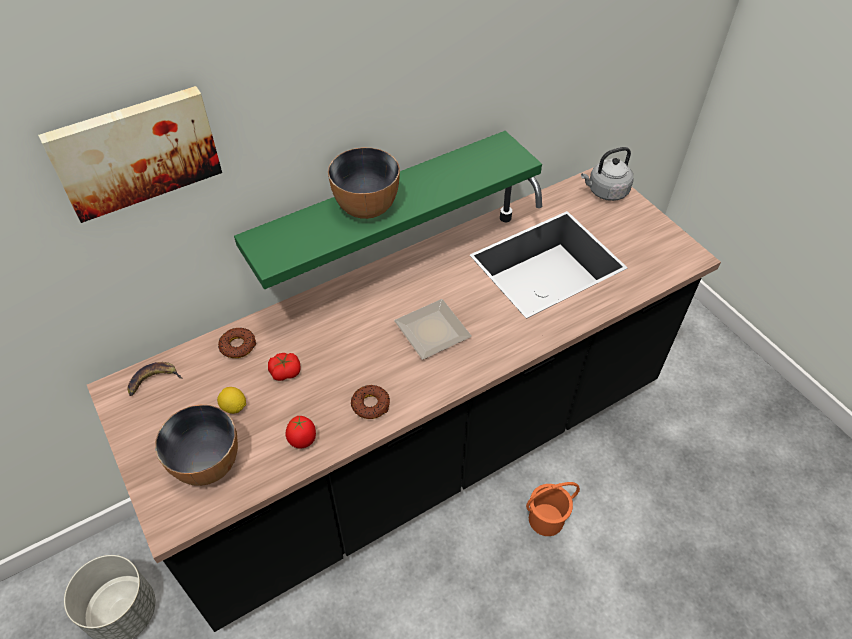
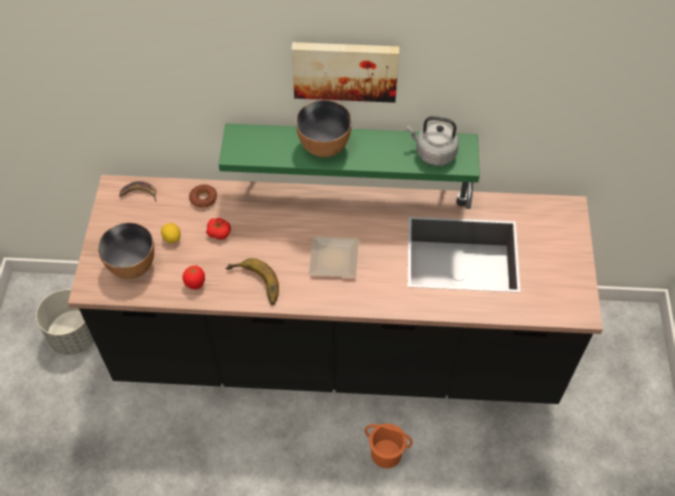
camera: 35 degrees right, 5 degrees up
(135, 151) = (164, 48): picture -> picture (345, 69)
(371, 405) = (253, 285): donut -> banana
(605, 192) = (562, 222): grey kettle -> grey kettle (433, 153)

